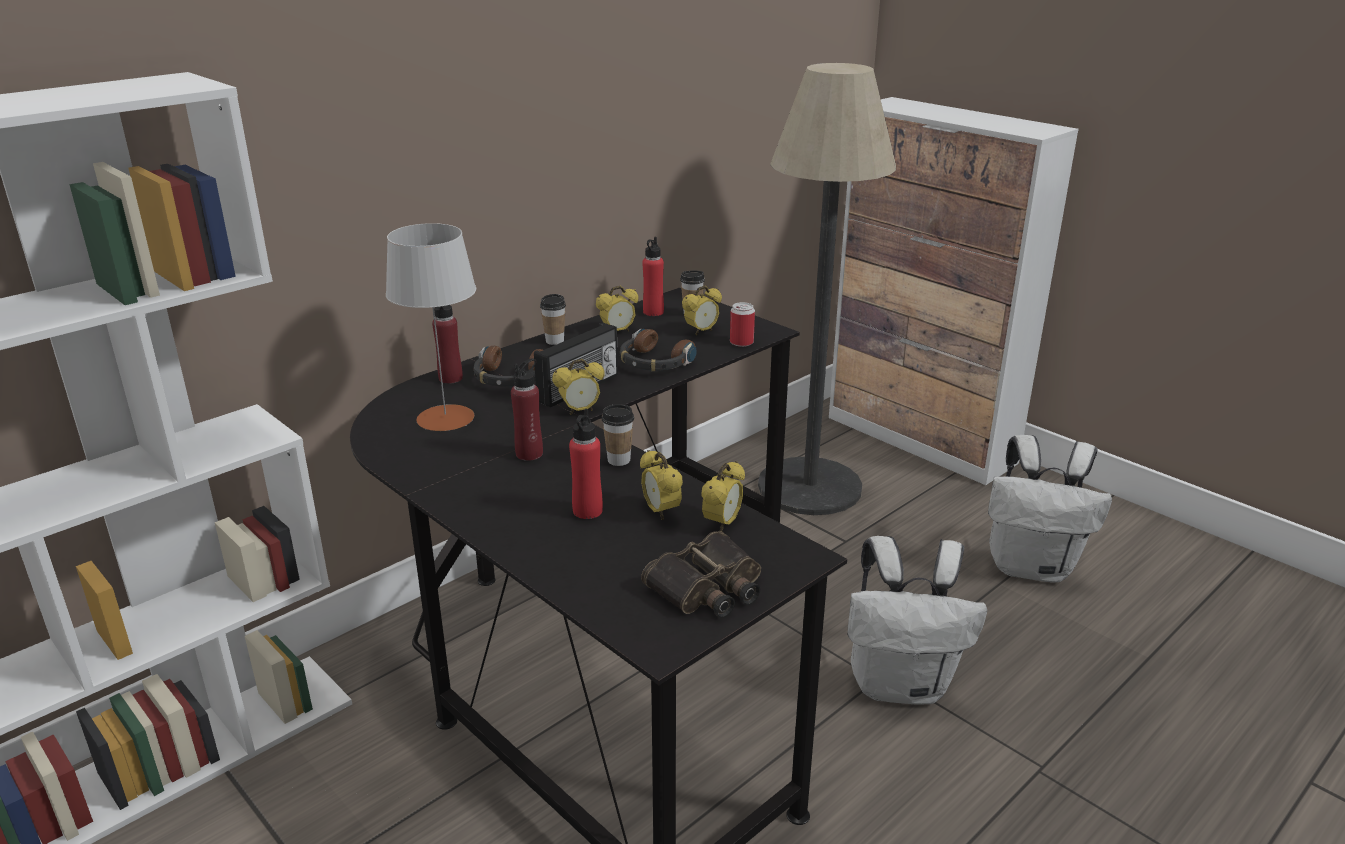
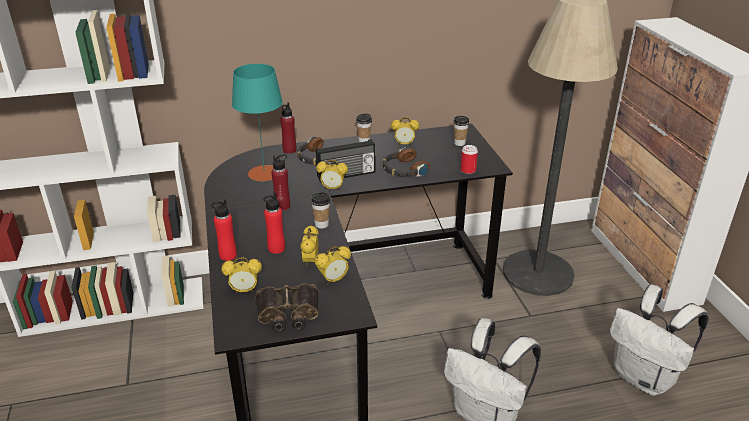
camera: 30 degrees right, 5 degrees up
(445, 418) = (264, 173): grey table lamp -> turquoise table lamp
(653, 312) = (438, 136): red bottle -> red bottle (228, 255)
(701, 331) = (452, 157): alarm clock -> alarm clock (244, 290)

